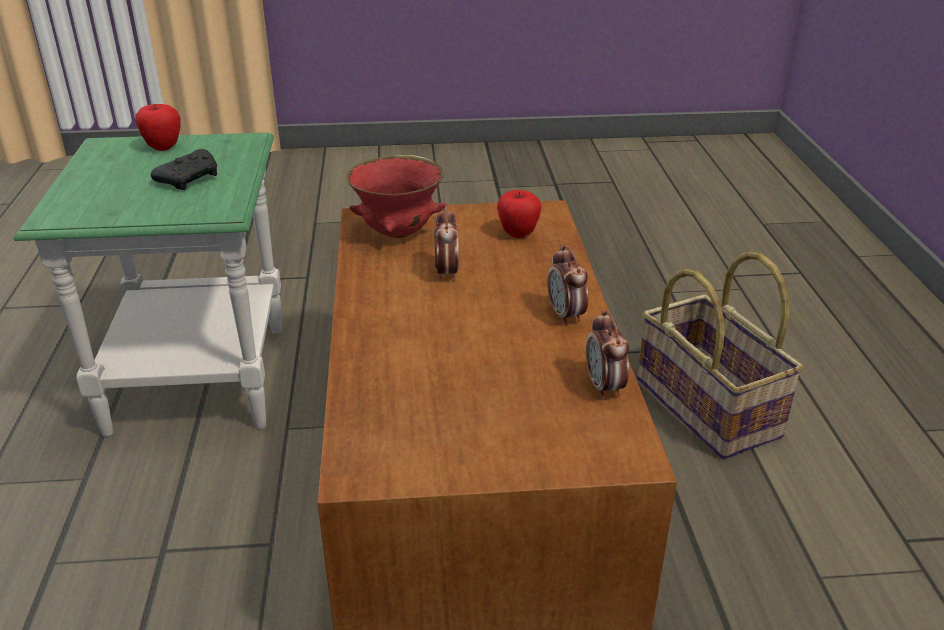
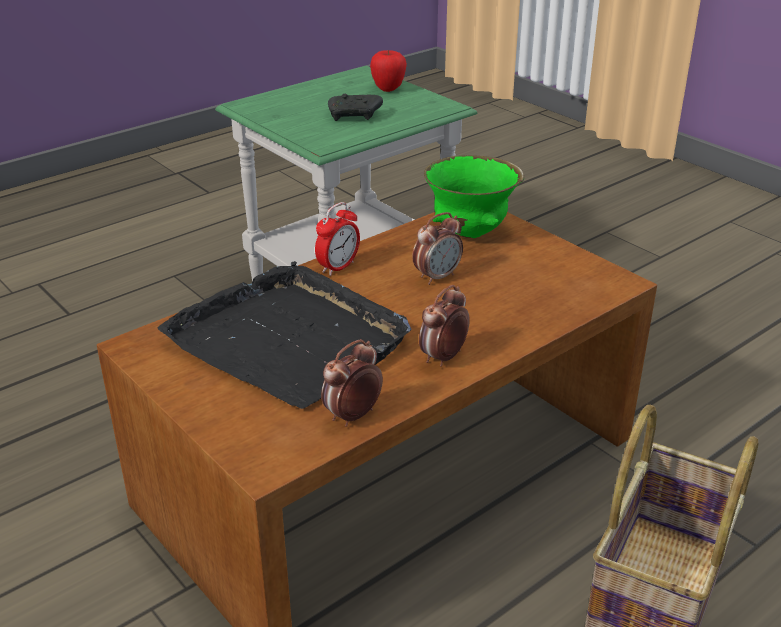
camera: 55 degrees right, 0 degrees up
(367, 310) = (338, 267): none -> alarm clock
(399, 233) = (470, 233): red bowl -> green bowl
(456, 377) = (290, 339): none -> black tray
(518, 234) = (551, 284): apple -> none

